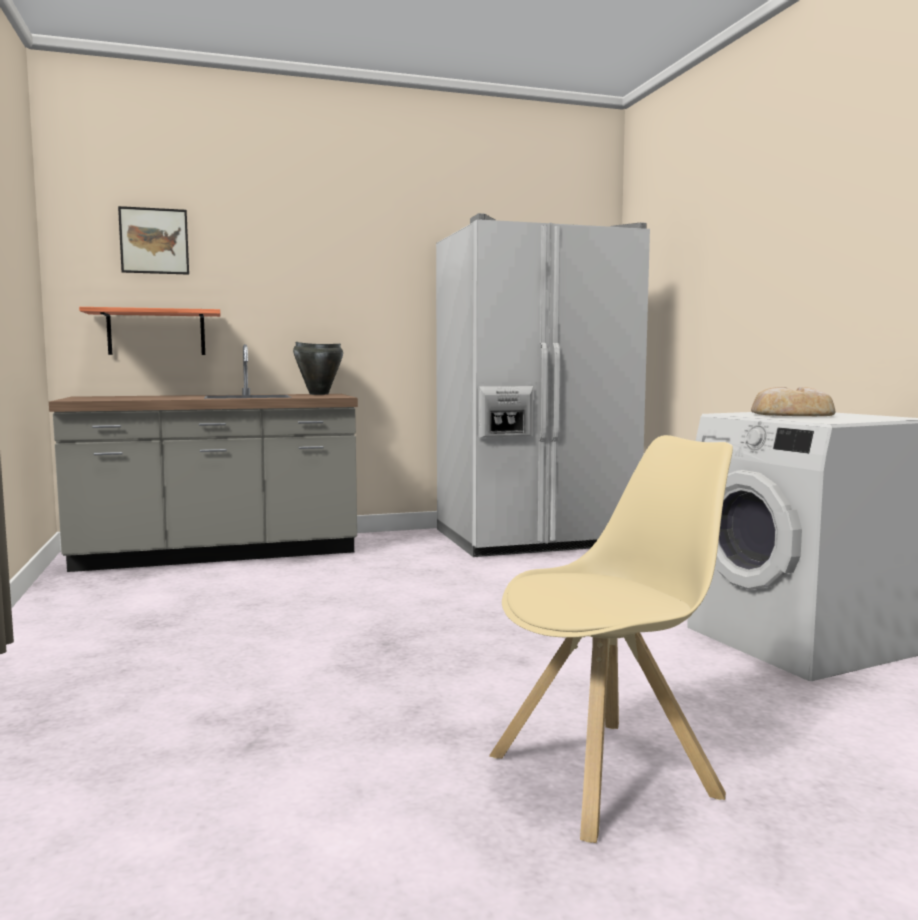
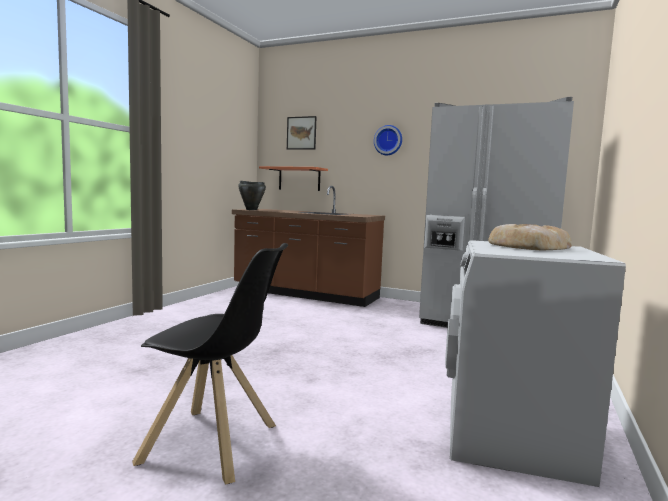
camera: 40 degrees right, 0 degrees up
(217, 554) = (305, 294): grey counter -> brown counter
(318, 394) = (367, 214): black cooking pot -> black cooking pot (251, 210)
(335, 264) = (388, 140): none -> wall clock
(608, 773) = (213, 444): beige chair -> black chair

